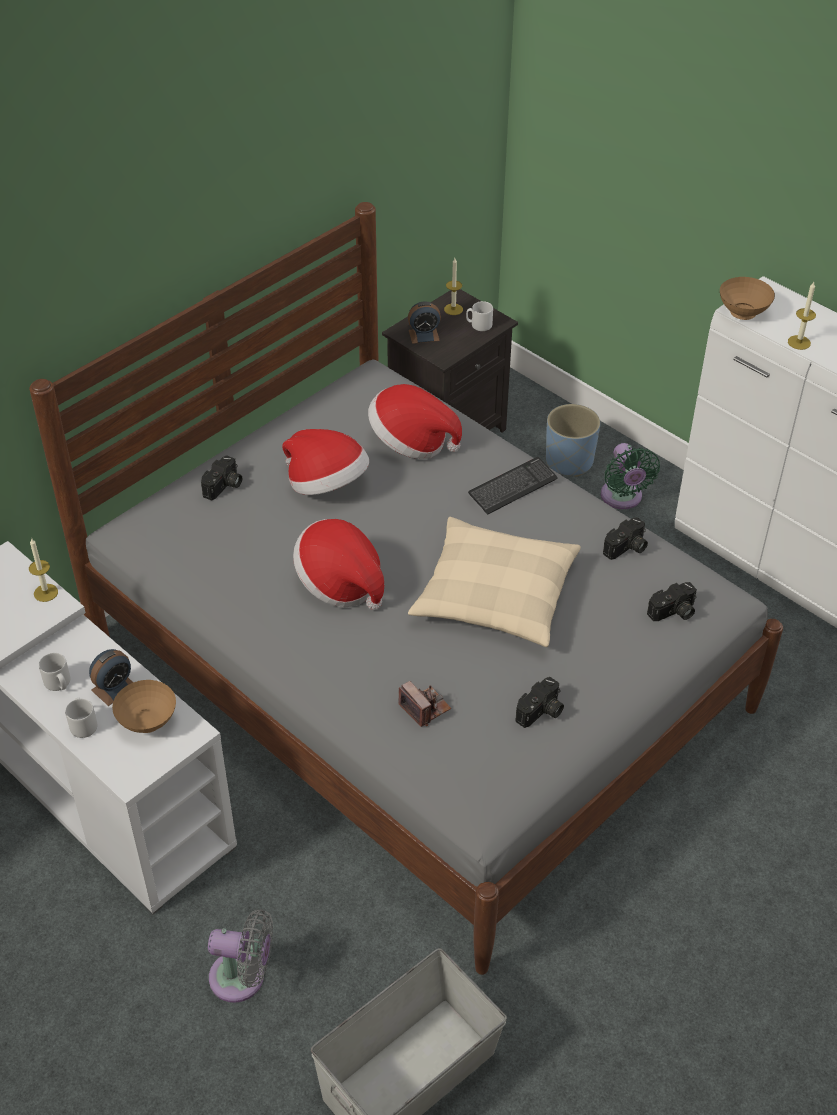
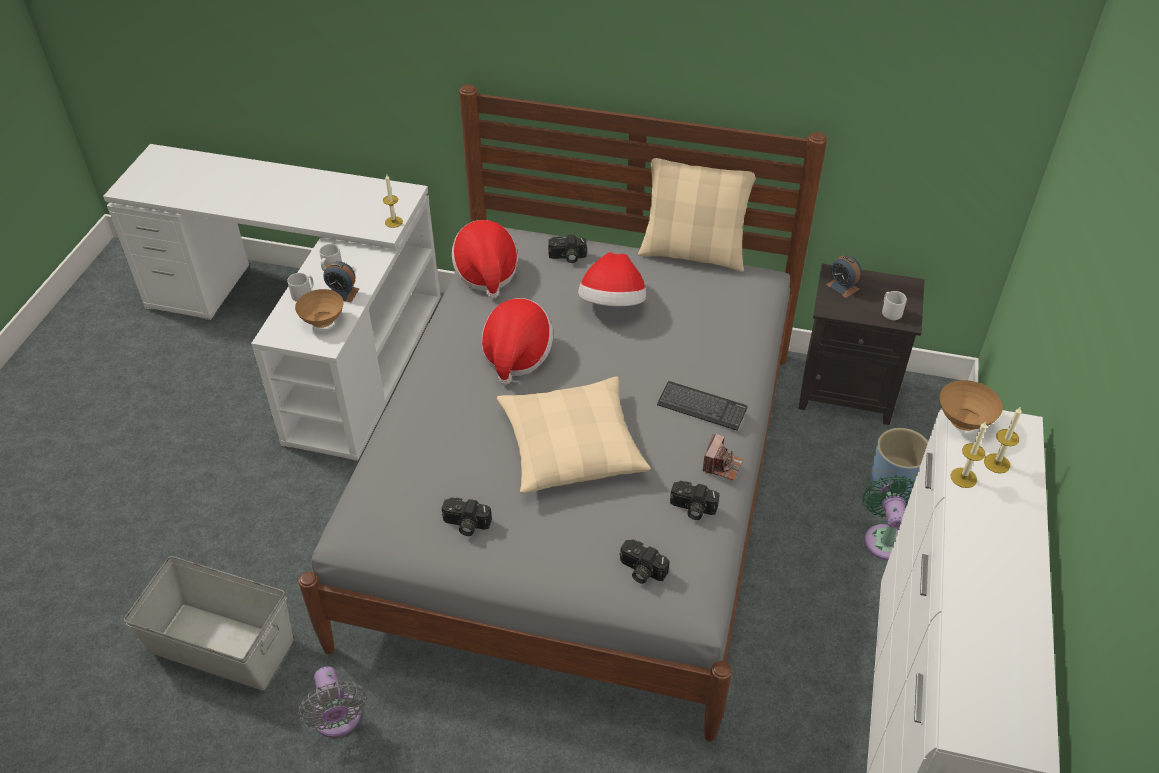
camera: 60 degrees right, 0 degrees up
(243, 978) = (256, 516): grey fan -> grey fan (338, 720)
(299, 400) = (693, 253): none -> beige pillow
(411, 442) = (700, 328): hat -> hat (486, 273)
(424, 708) = (425, 453): camera -> camera (721, 465)
(453, 309) = (893, 289): candle -> candle (997, 463)
(622, 498) = (884, 538): green fan -> green fan turned 135 degrees clockwise

